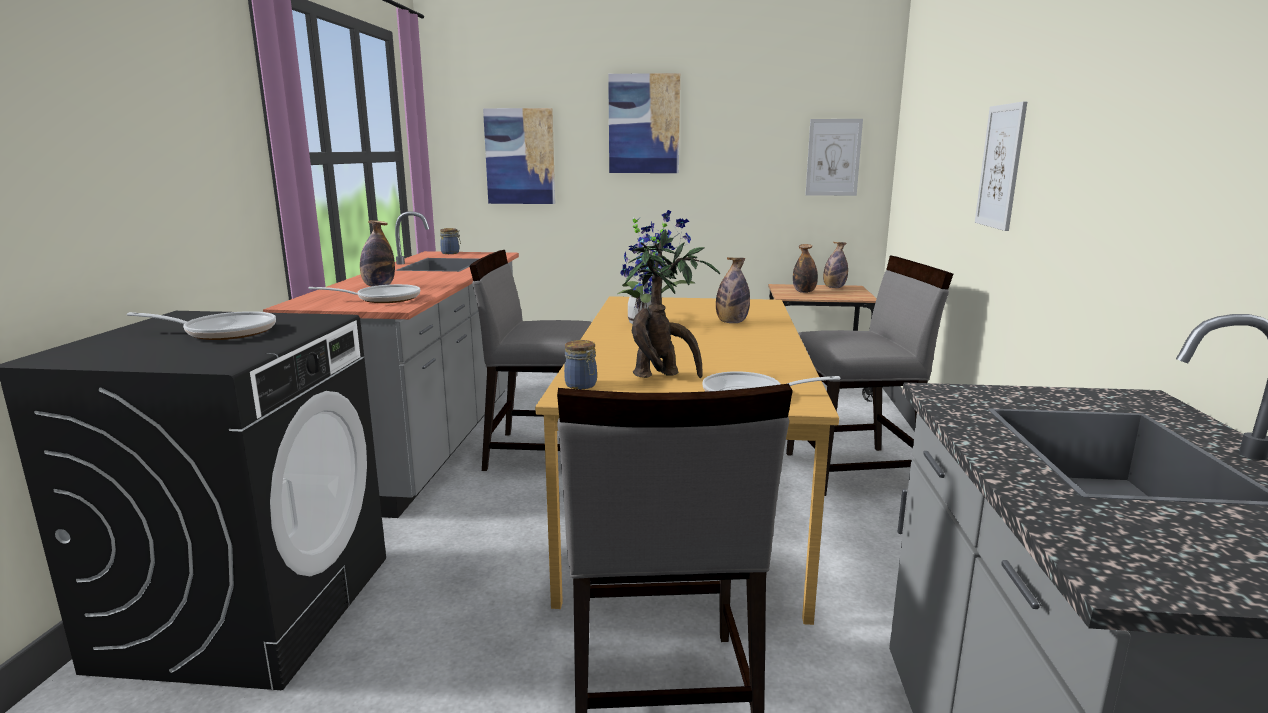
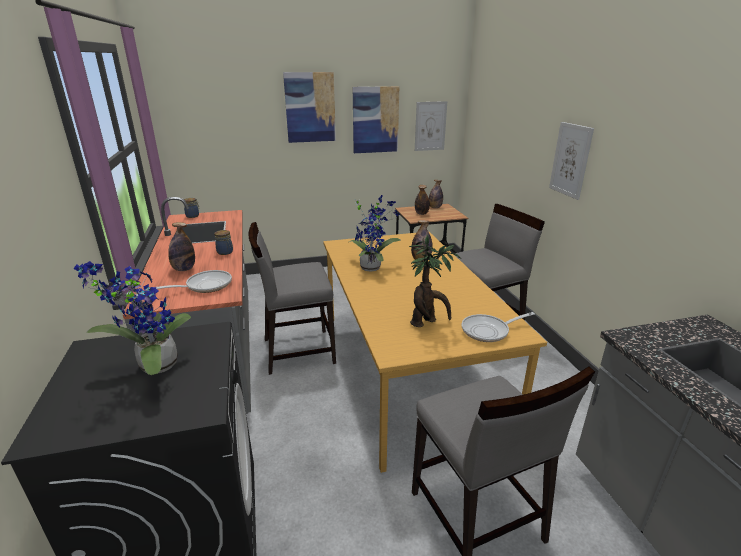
camera: 20 degrees left, 10 degrees up
(224, 332) = (153, 366): frying pan -> potted plant
(520, 156) = (221, 133): picture -> picture (375, 120)
(581, 385) = (389, 341): jar -> jar (225, 252)

